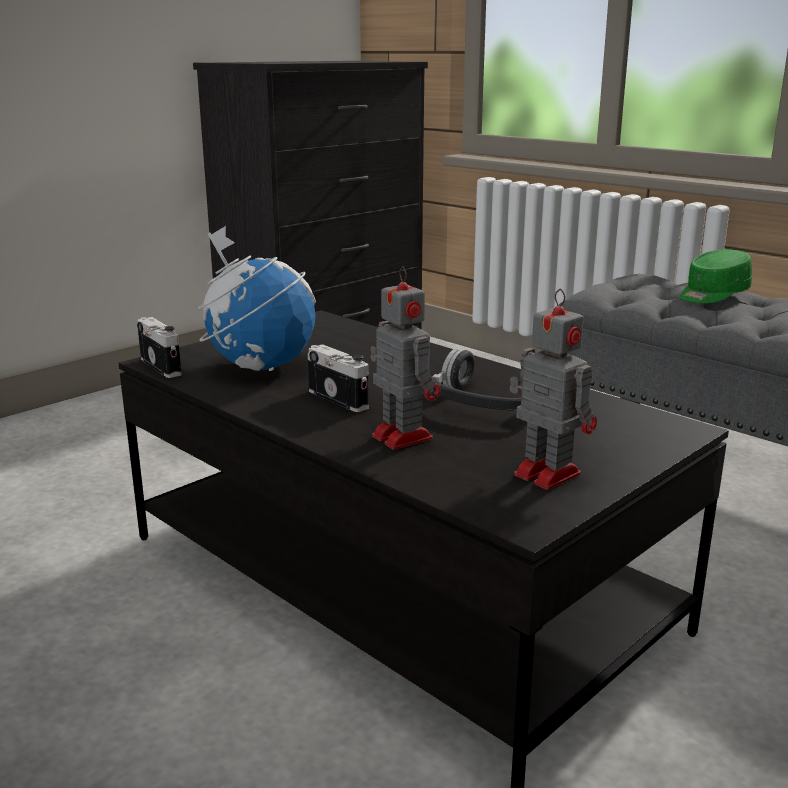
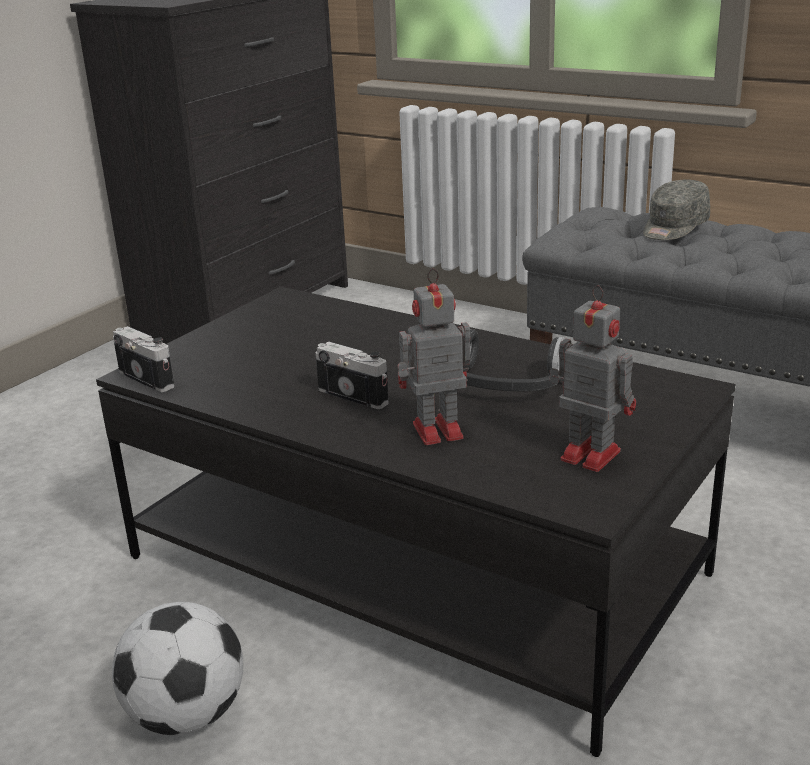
camera: 10 degrees left, 5 degrees up
(129, 686) = (187, 715): none -> football
(260, 366) = (253, 366): globe -> none
(400, 436) = (434, 431): toy robot -> toy robot turned 60 degrees counterclockwise
(712, 295) = (673, 228): green cap -> grey cap

